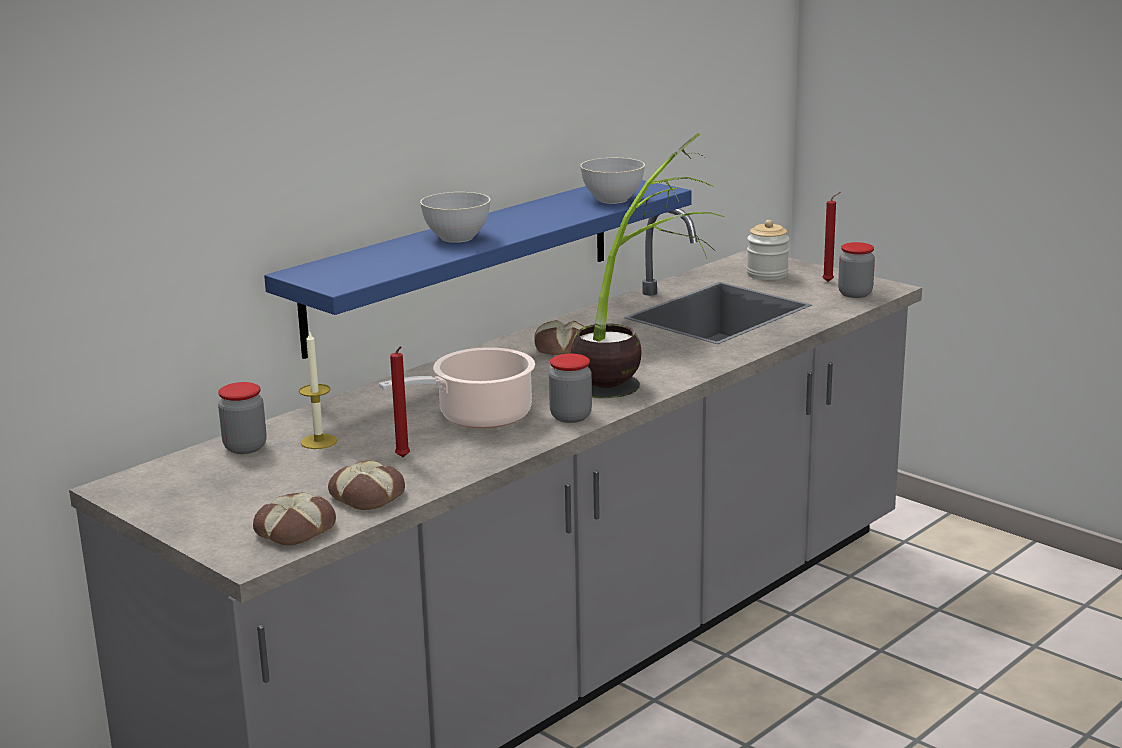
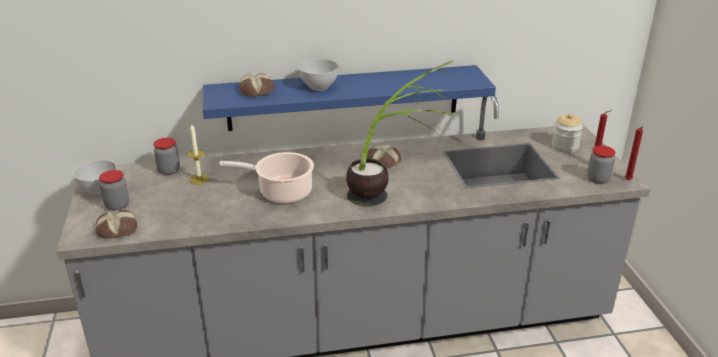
camera: 35 degrees right, 10 degrees up
(368, 495) = (171, 221): bread -> bread (257, 90)
(403, 458) = (215, 205): red candle -> red candle (628, 180)
(571, 416) = (321, 210): jar -> jar (117, 205)
(612, 200) = (439, 82): grey bowl -> grey bowl (99, 189)

